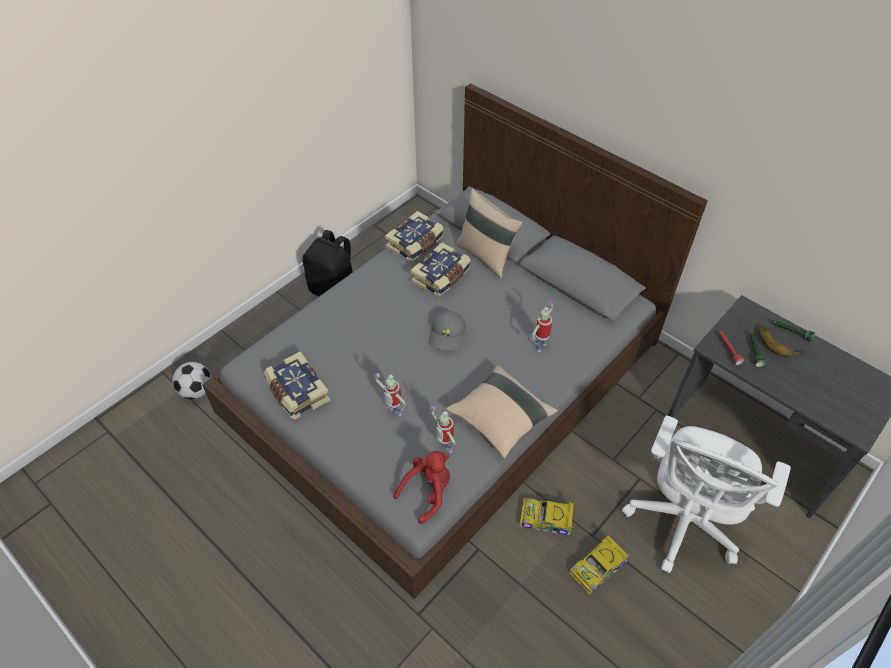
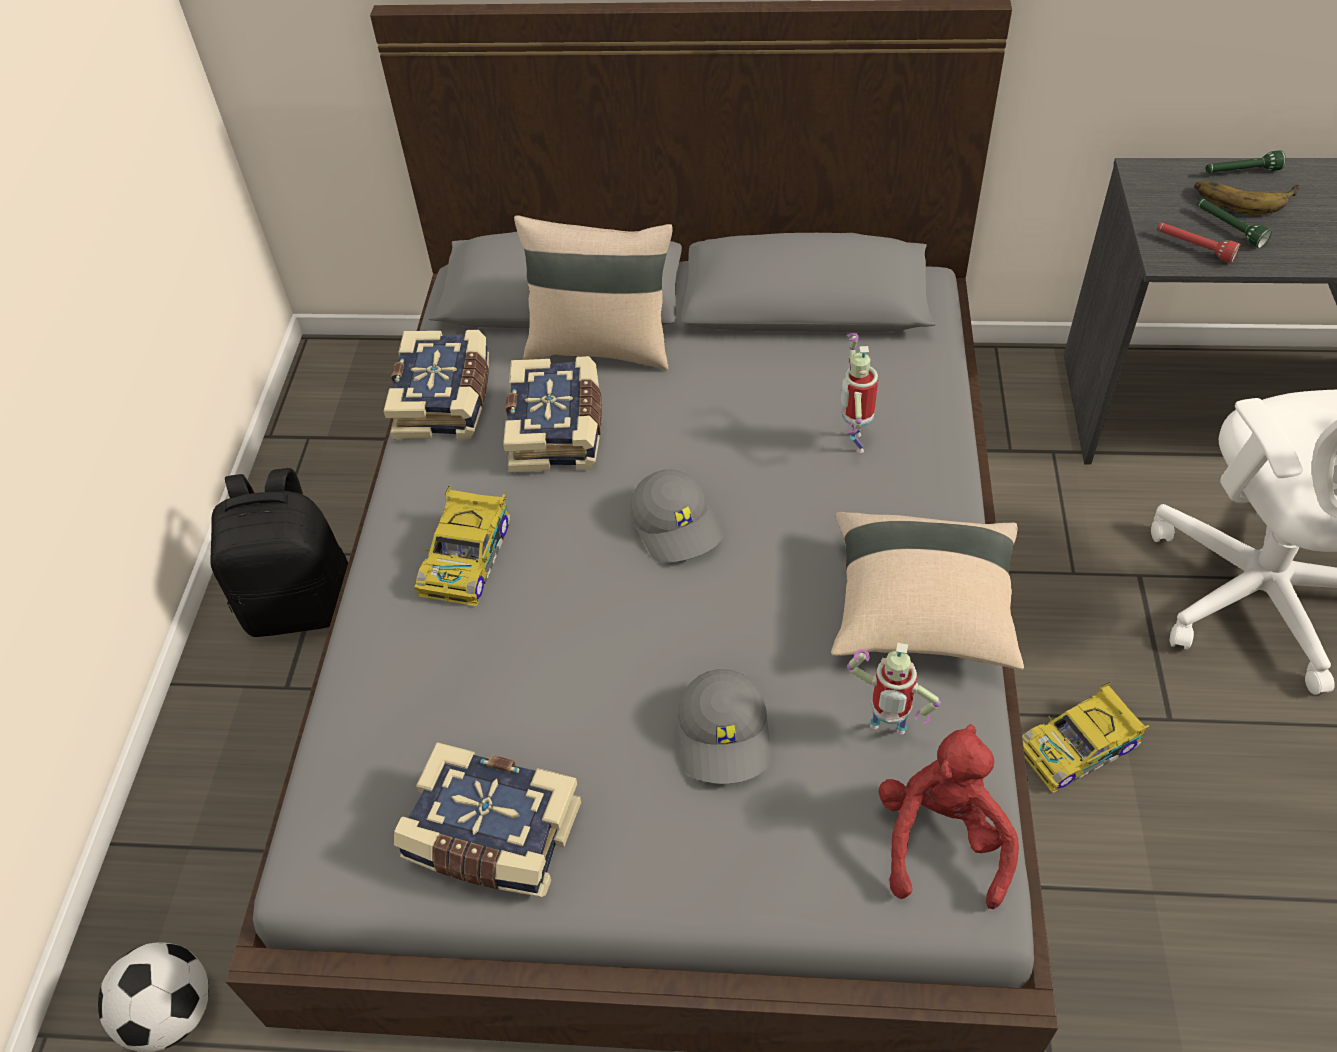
camera: 35 degrees left, 0 degrees up
(393, 413) = (726, 736): toy robot -> grey cap
(598, 567) = (1229, 763): toy car -> toy car (467, 556)

